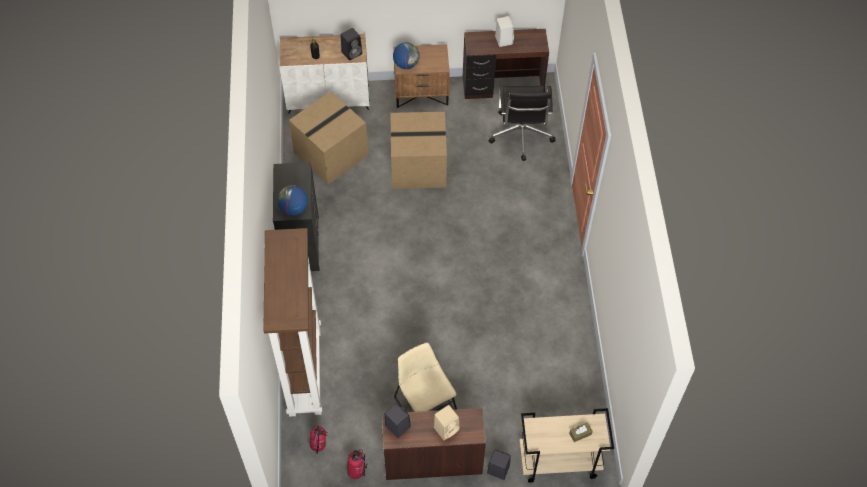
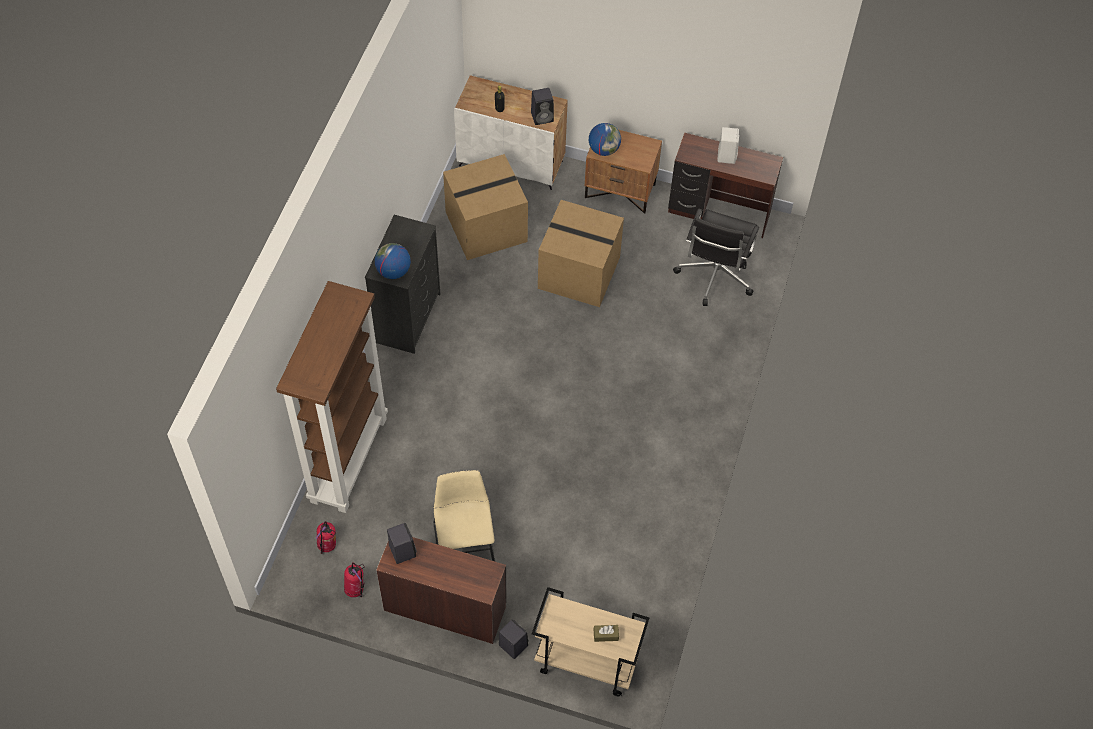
camera: 20 degrees right, 0 degrees up
(447, 428) = (455, 573): beige speaker -> none

